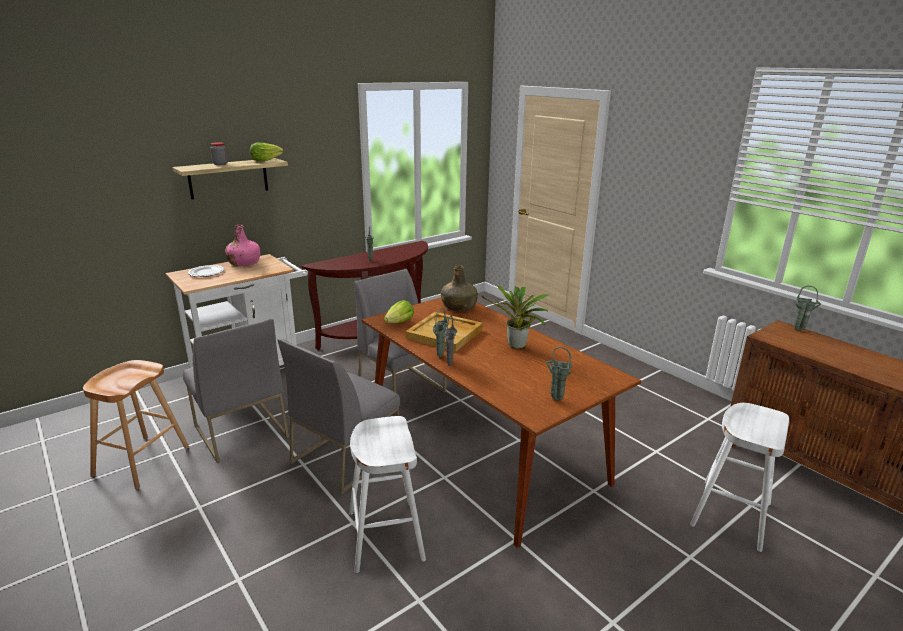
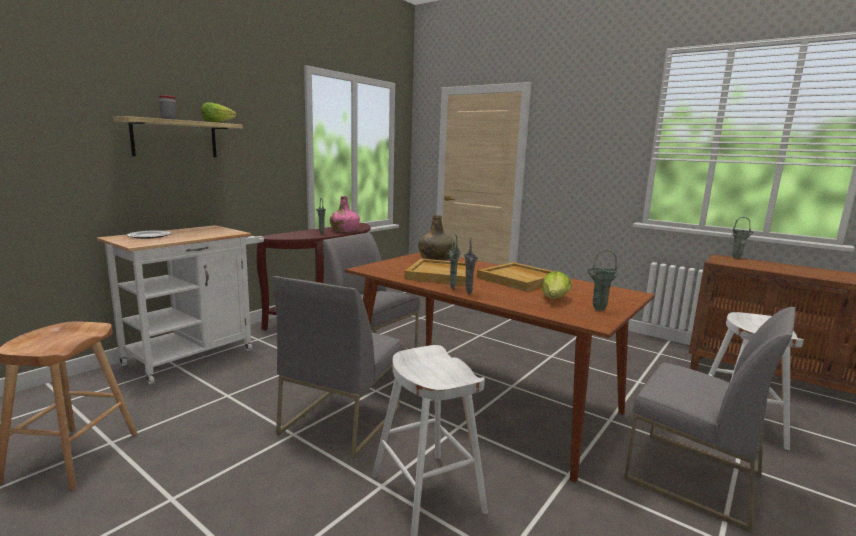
camera: 15 degrees left, 10 degrees down
(240, 431) = (200, 410): grey chair -> grey chair (691, 477)
(244, 263) = (191, 230): pink bottle -> pink bottle (344, 230)
(399, 323) = (388, 269): lettuce -> lettuce (555, 299)
(517, 347) = (519, 279): potted plant -> beige tray

